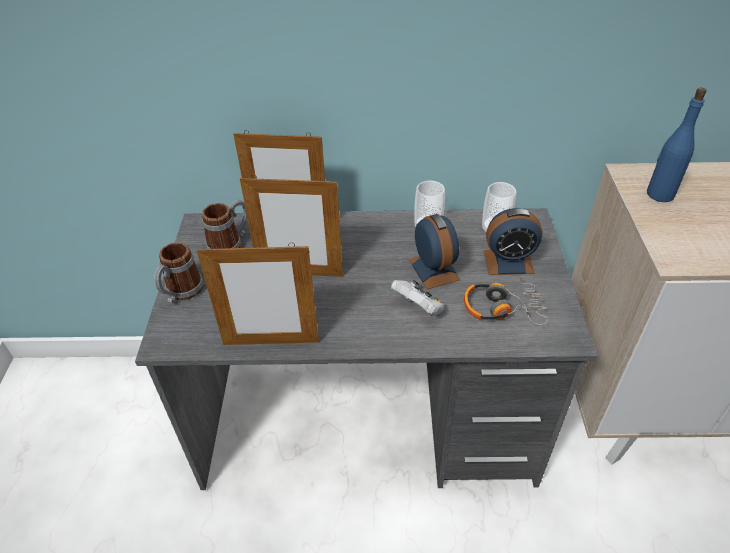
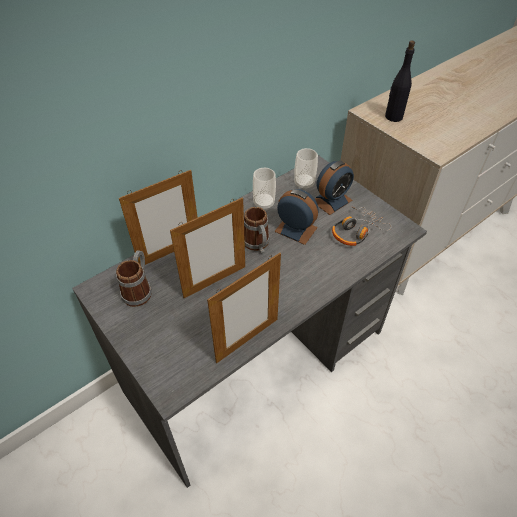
camera: 40 degrees left, 5 degrees up
(181, 293) = (142, 348): mug -> mug (257, 245)
(419, 308) = (313, 259): white game controller -> none
(659, 194) = (393, 117): blue bottle -> black bottle

